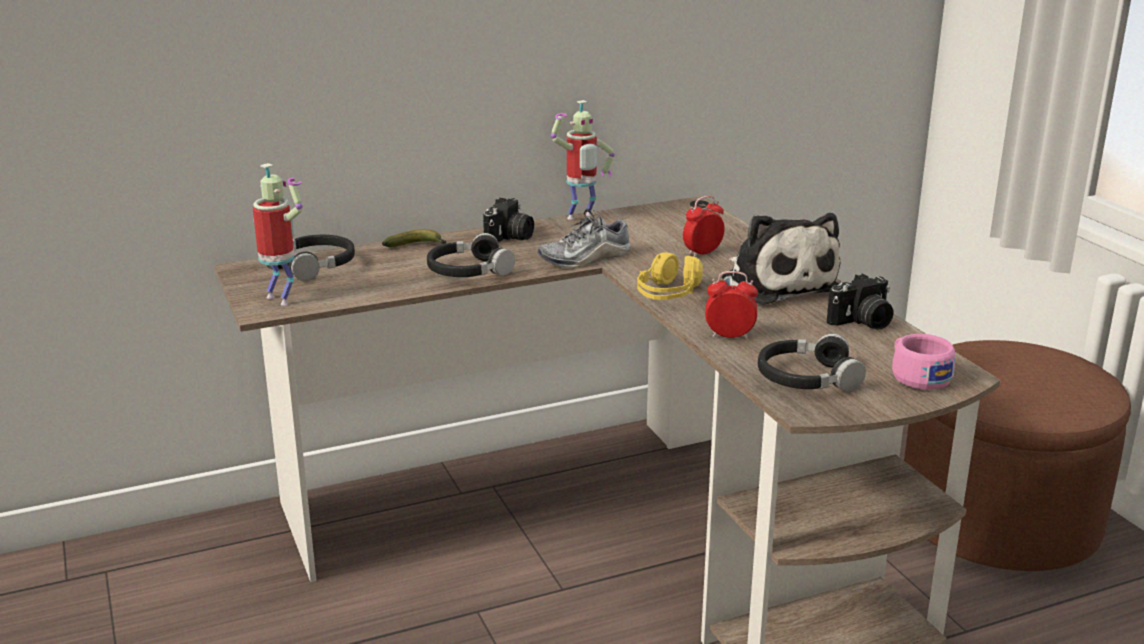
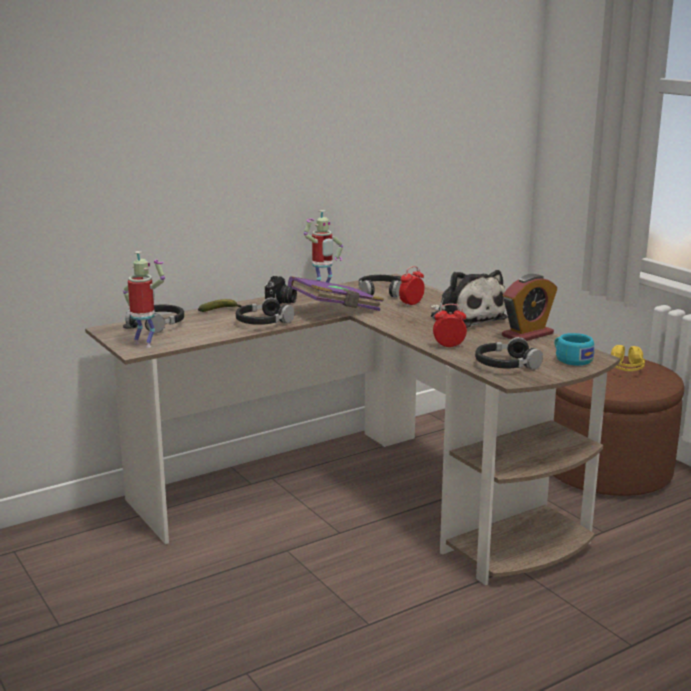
camera: 10 degrees left, 5 degrees down
(585, 258) = (336, 311): shoe -> purple book
(665, 228) = (380, 292): none -> black headphones
(668, 294) = (400, 327): yellow headphones -> yellow headphones (626, 369)
(862, 322) = (527, 335): camera -> alarm clock
(916, 376) = (570, 359): pink cup -> turquoise cup

